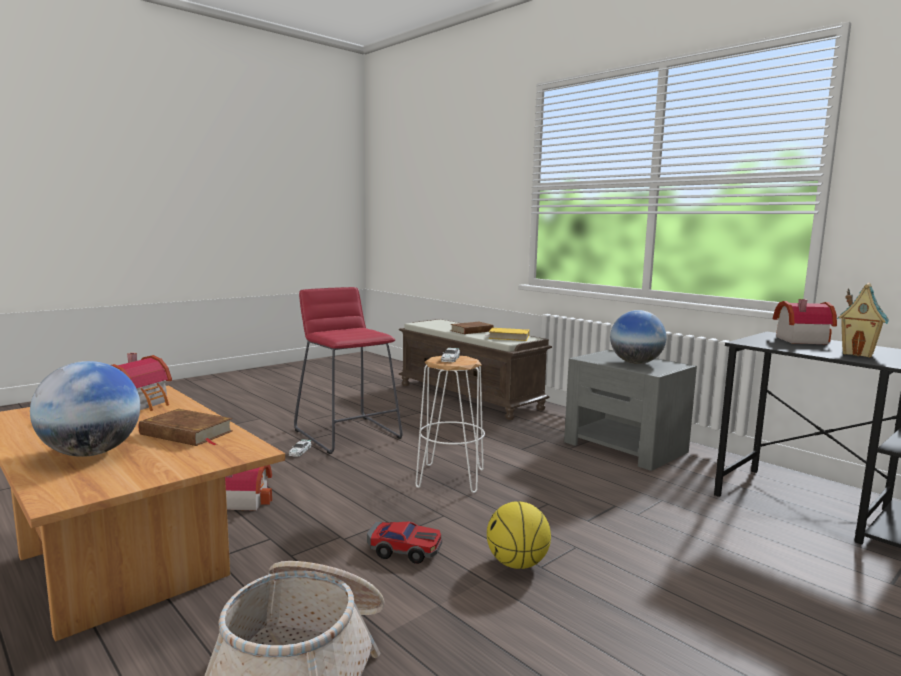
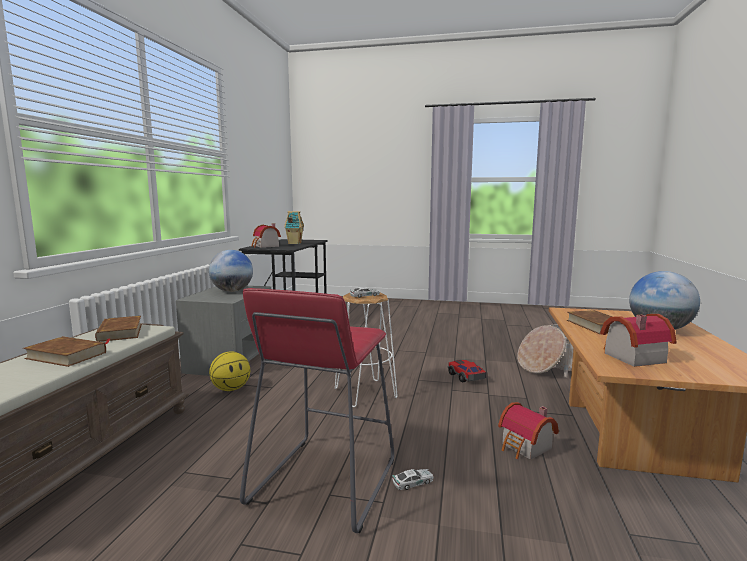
camera: 125 degrees left, 0 degrees up
(508, 337) = (119, 332): yellow book -> brown book
(517, 564) = (432, 355): basketball -> basketball (231, 389)

